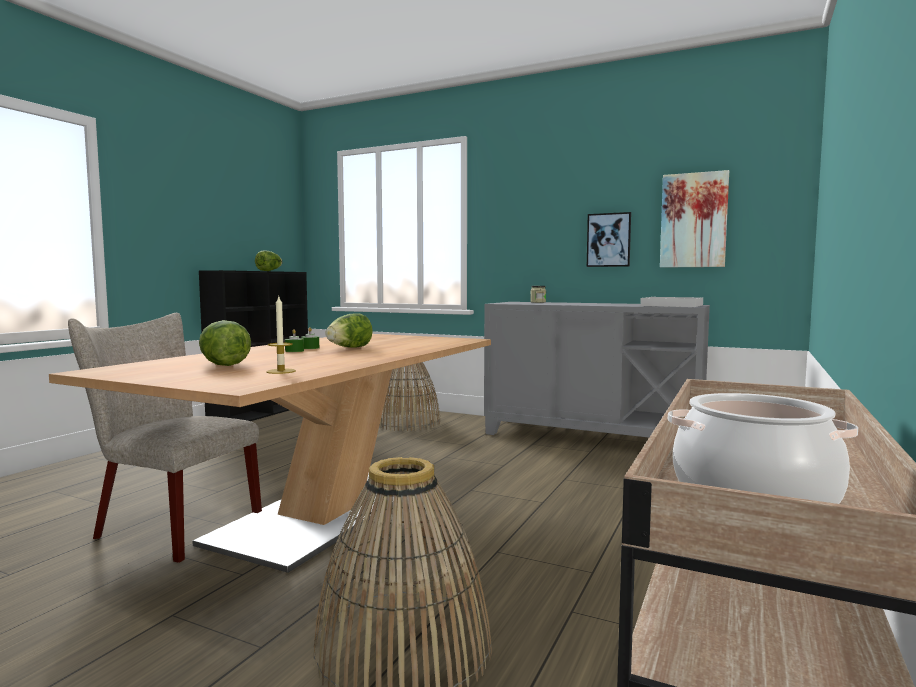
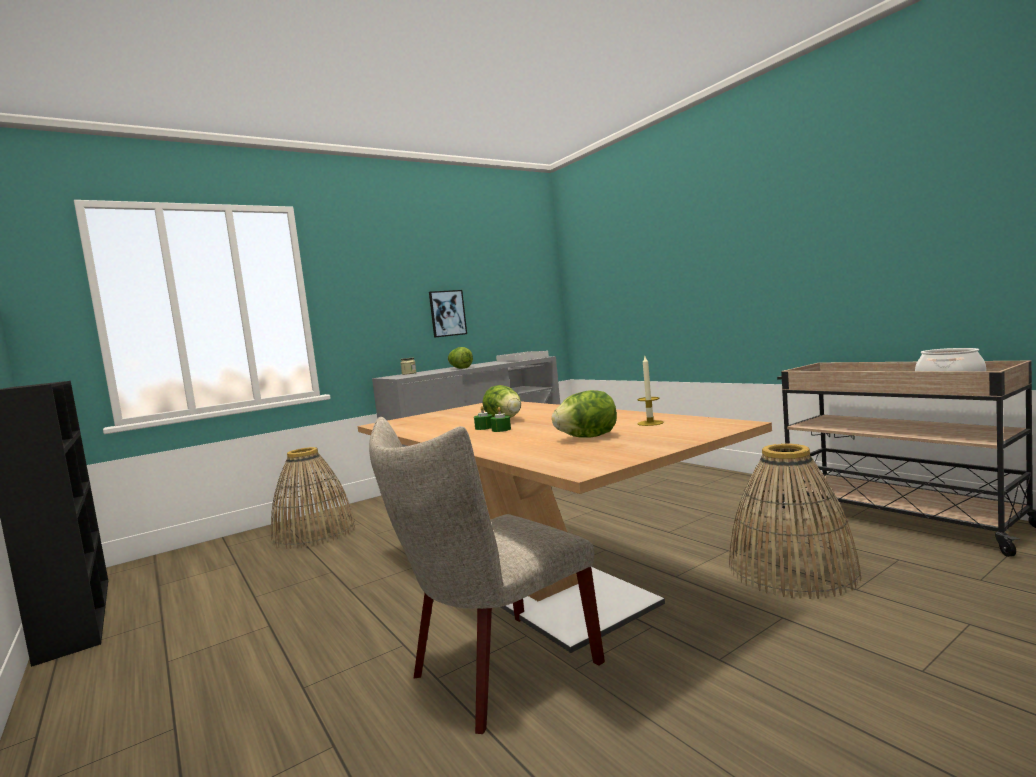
camera: 60 degrees left, 0 degrees up
(269, 271) = (40, 383): lettuce -> lettuce (460, 368)
(693, 220) = (501, 296): picture -> none

